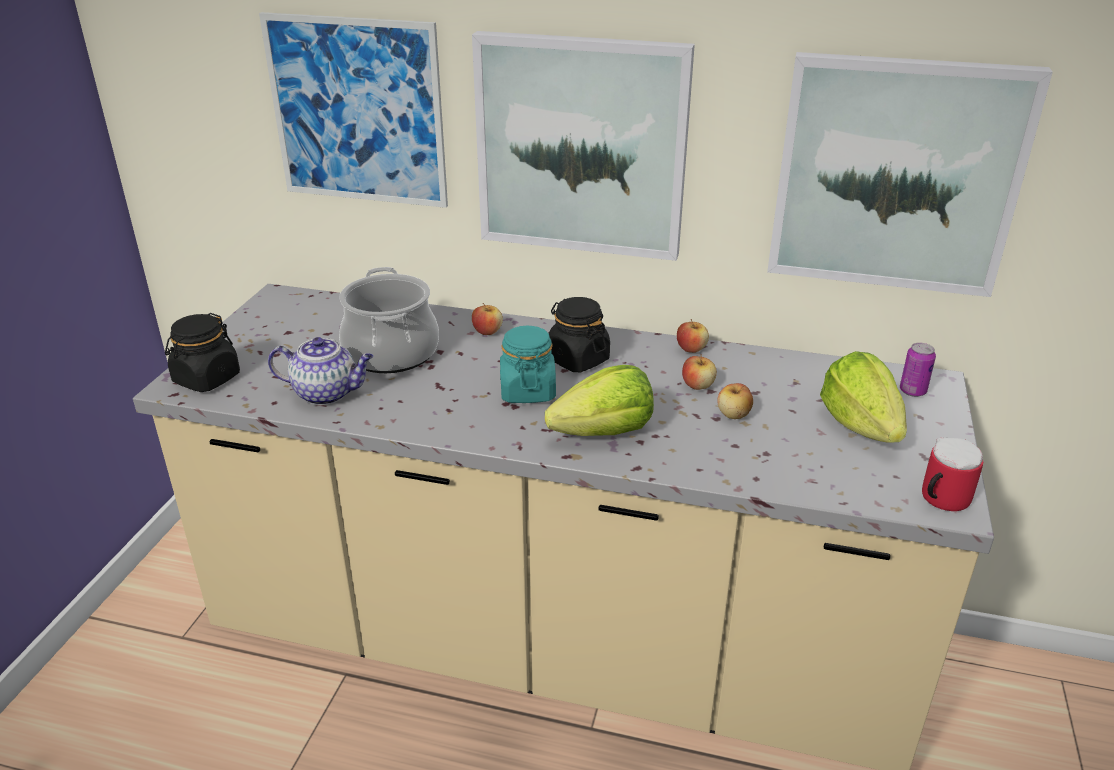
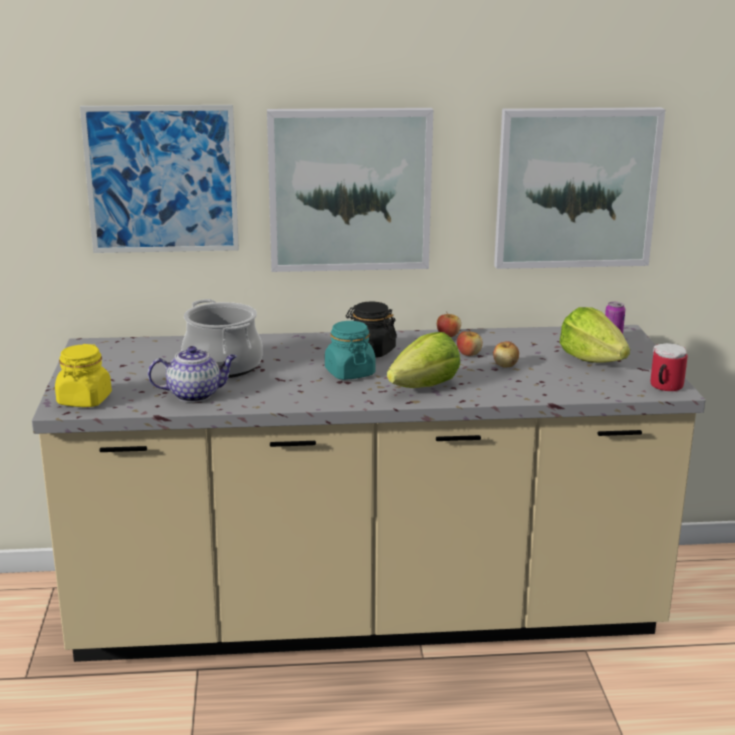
camera: 20 degrees left, 10 degrees down
(206, 379) = (84, 400): black jar -> yellow jar
(487, 332) = (287, 344): apple -> none

